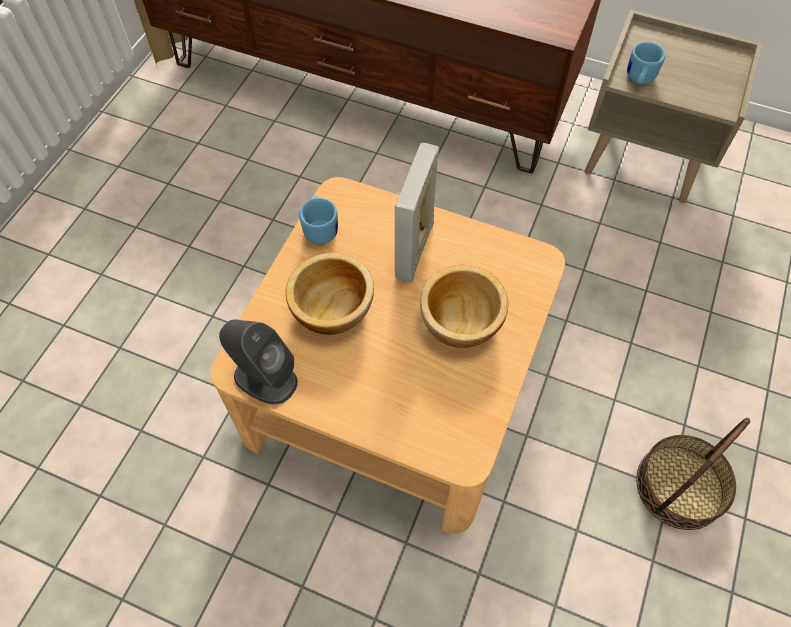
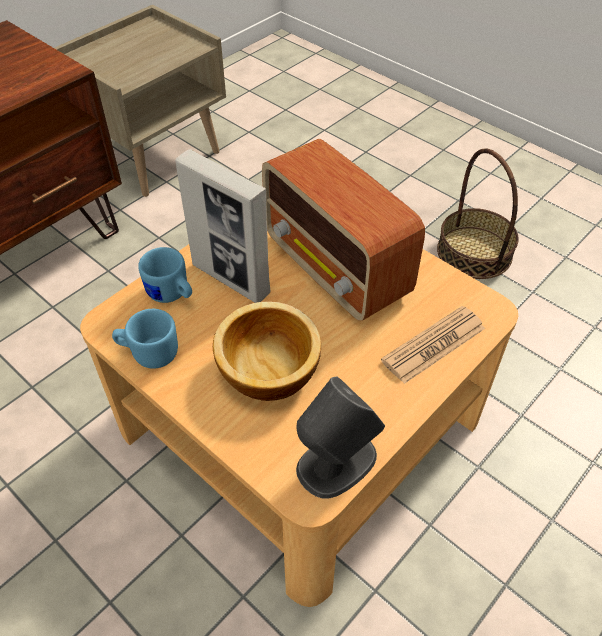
camera: 70 degrees left, 10 degrees down
(405, 420) = (433, 345): none -> newspaper
(462, 322) = (336, 268): bowl -> radio
(638, 79) = (131, 76): blue mug -> blue mug (171, 295)

